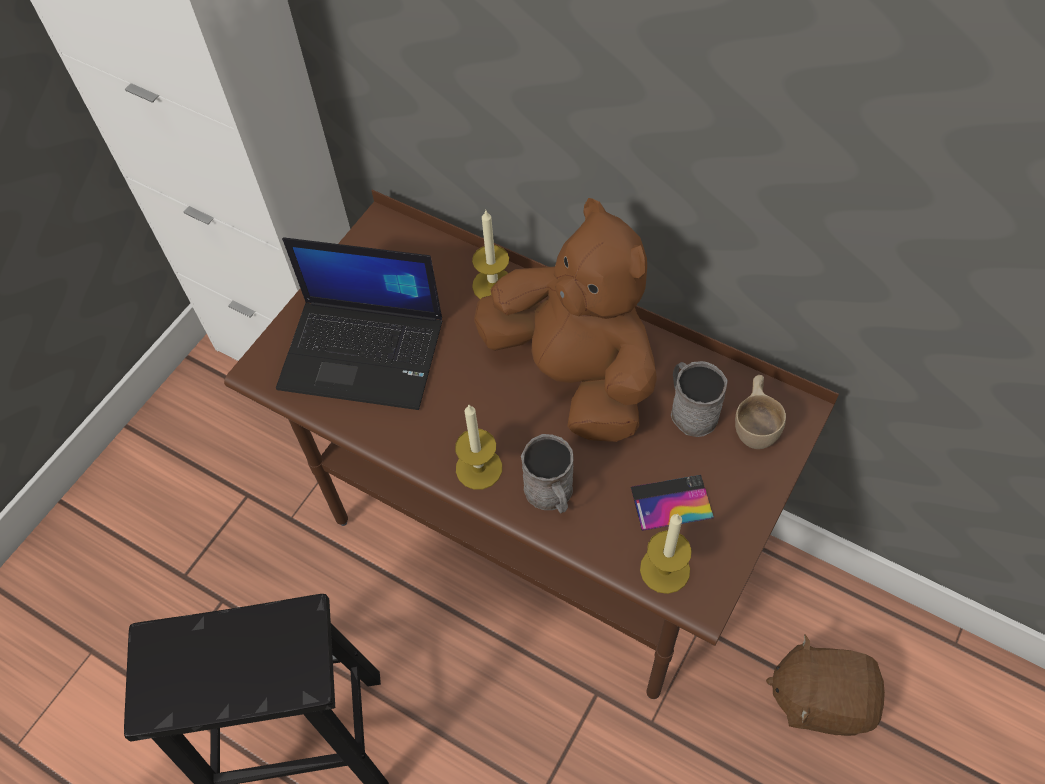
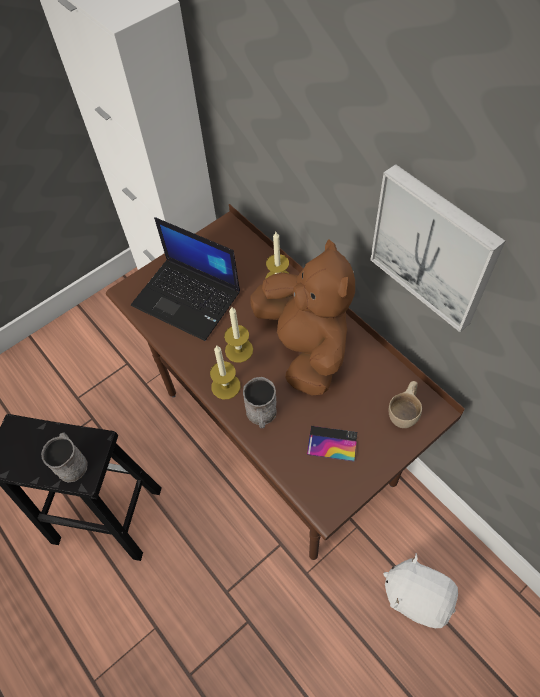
camera: 20 degrees right, 0 degrees up
(665, 569) = (311, 483): candle -> candle (239, 350)
(690, 410) = (367, 390): grey mug -> grey mug (72, 462)
(761, 168) = (434, 247): none -> picture
(820, 698) = (417, 596): brown plush toy -> white plush toy

